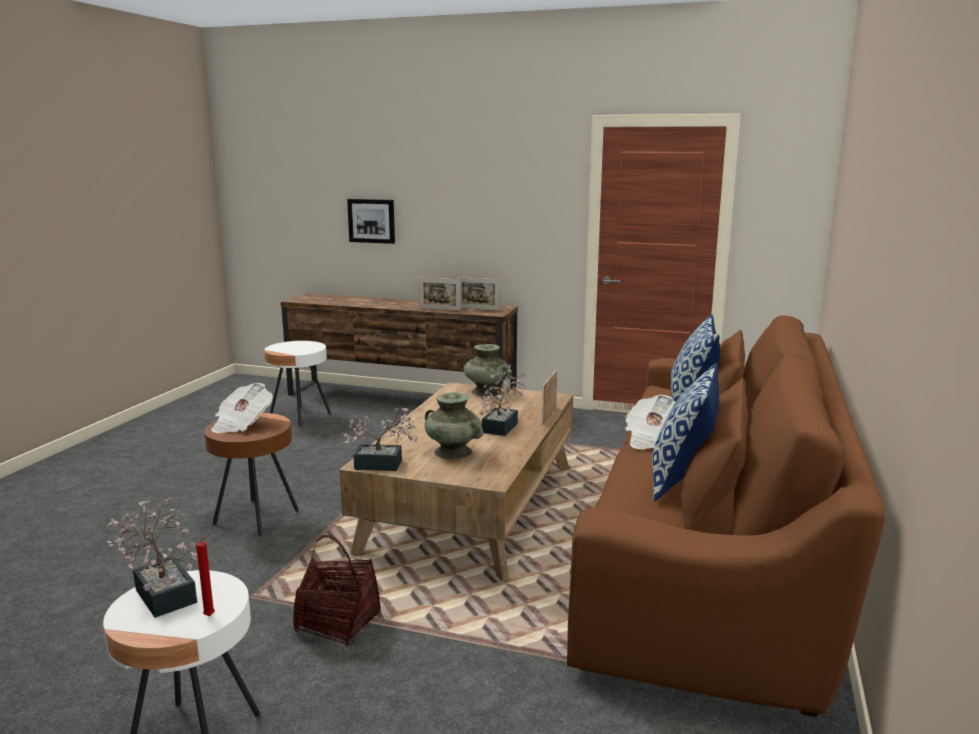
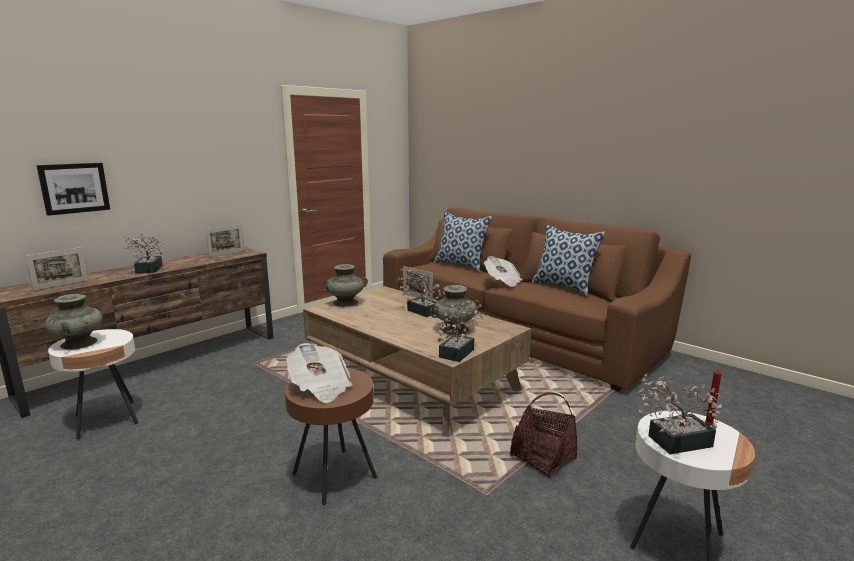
camera: 65 degrees left, 0 degrees up
(290, 346) = (79, 343): none -> turquoise vase
(395, 305) = (147, 270): none -> potted plant
(439, 309) = (200, 262): picture frame -> picture frame (61, 285)

